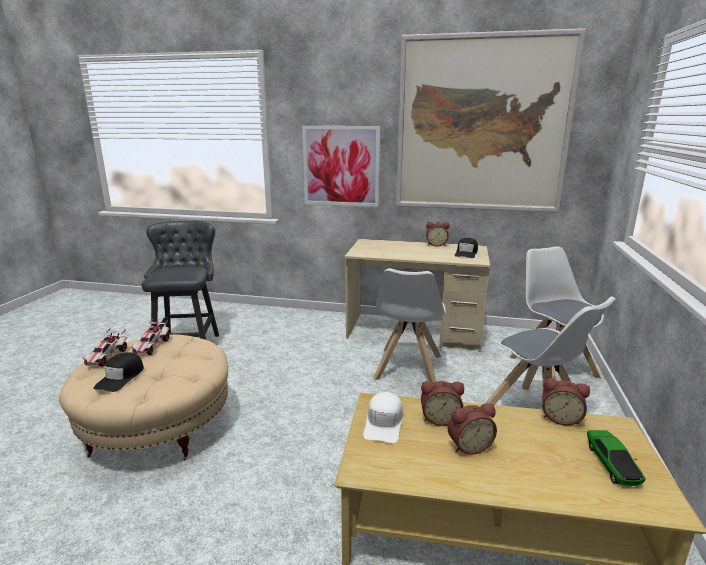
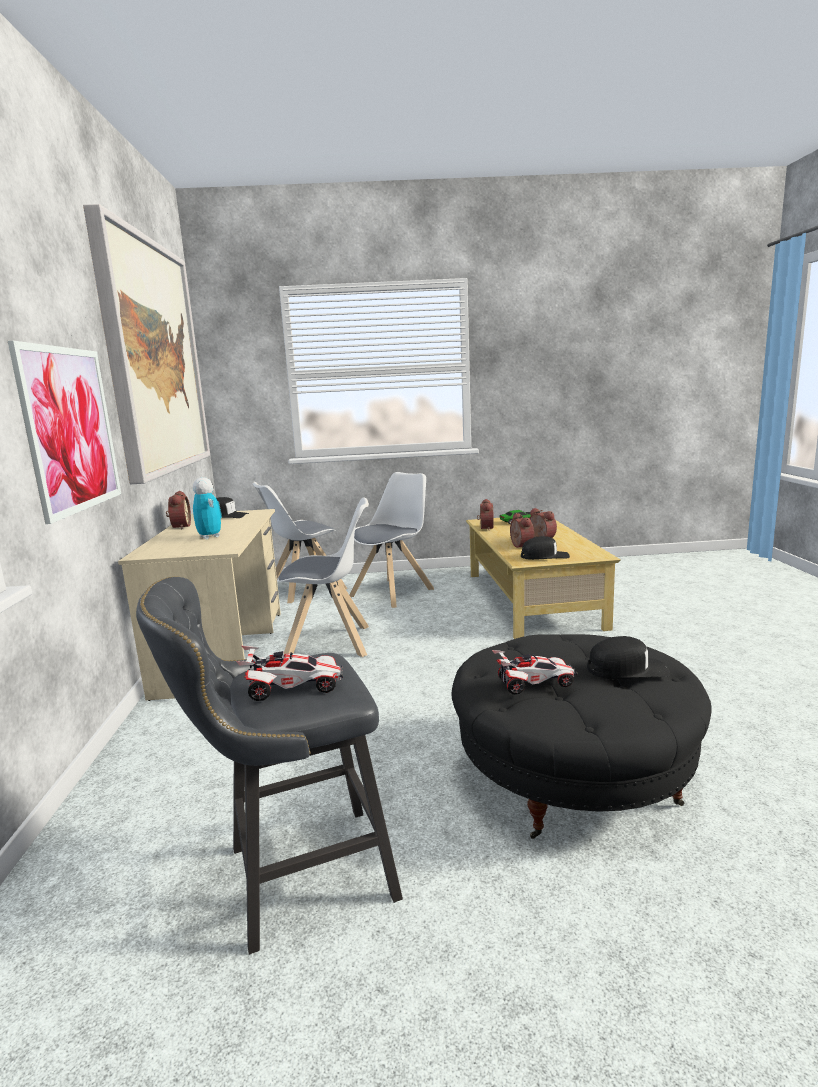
camera: 105 degrees left, 5 degrees down
(107, 357) = (601, 707): toy car -> toy car (293, 688)
(158, 427) = (572, 774): beige ottoman -> black ottoman
(384, 423) = (544, 556): white cap -> black cap
(396, 250) = (210, 537): none -> toy robot

